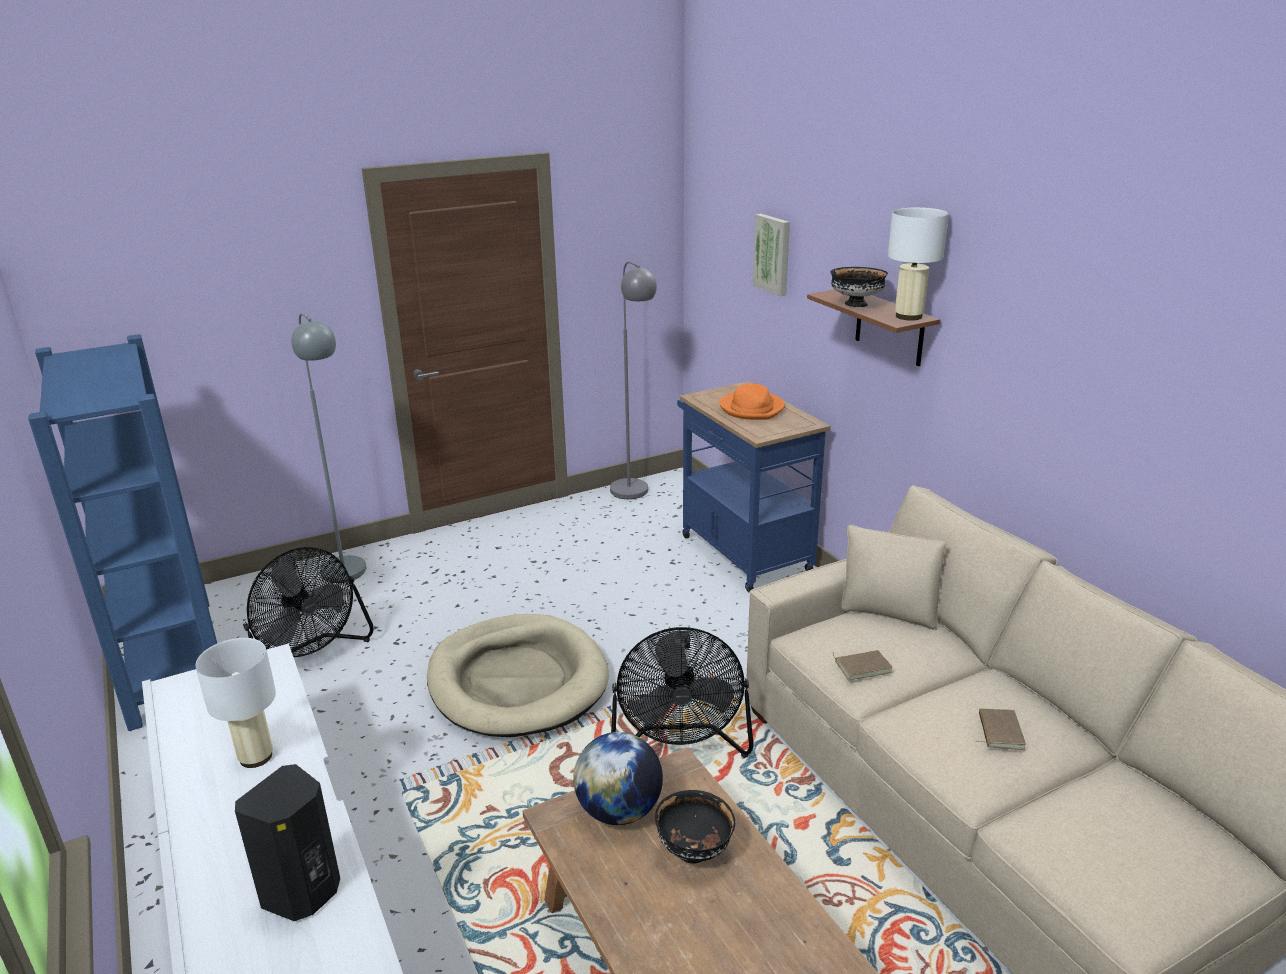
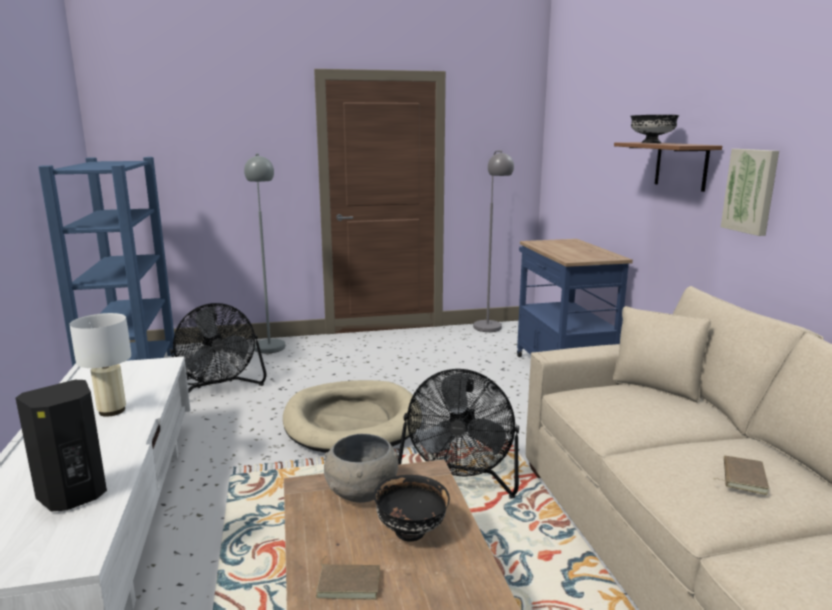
camera: 15 degrees right, 10 degrees down
(619, 811) = (361, 492): globe -> grey bowl
(752, 408) = (572, 249): orange hat -> none
(773, 254) = (599, 135): picture -> picture (751, 191)
(862, 666) = (617, 416): brown book -> brown book (349, 583)
(908, 316) = (694, 144): white table lamp -> none

